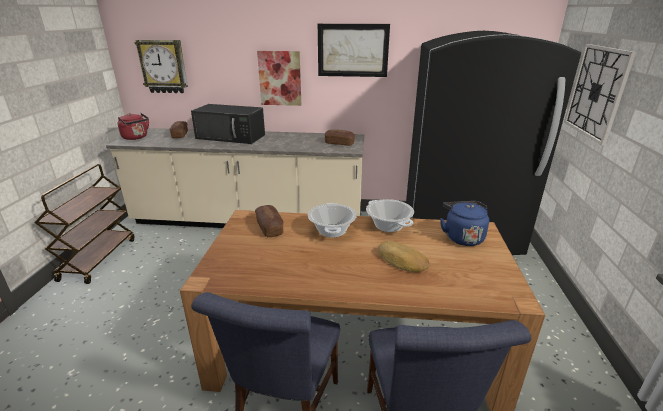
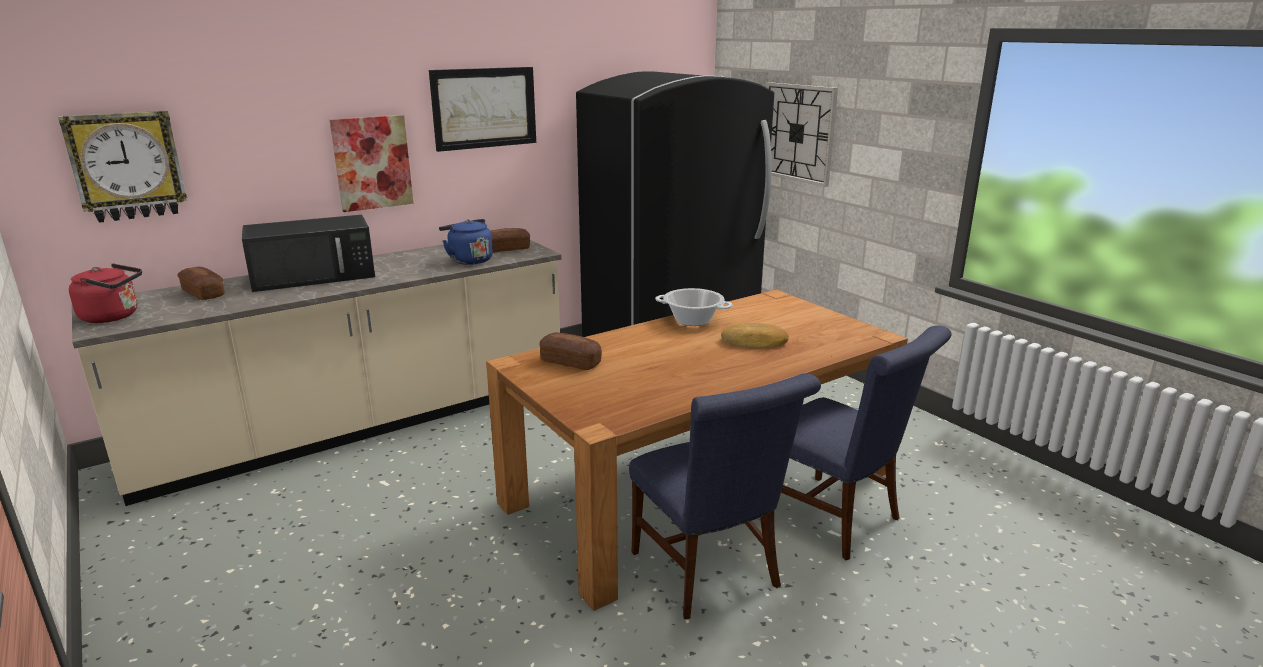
camera: 40 degrees left, 5 degrees down
(98, 258) = (137, 580): brown cart -> none
(332, 231) = (646, 342): cooking pot -> none
(462, 237) = (771, 308): blue kettle -> blue kettle (468, 260)

